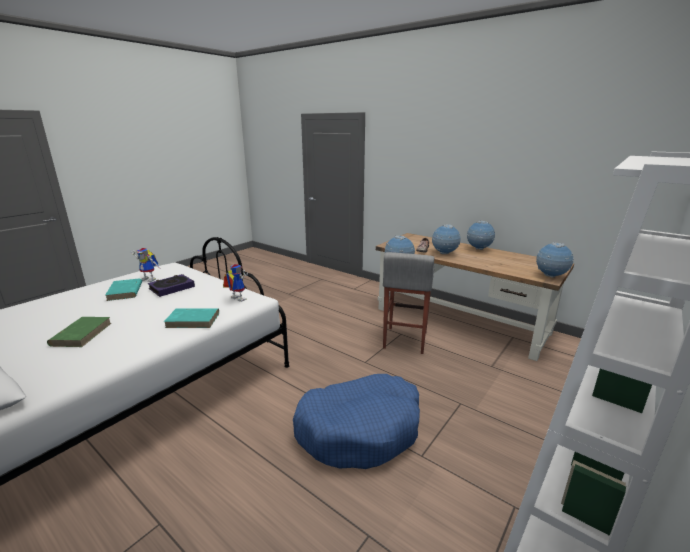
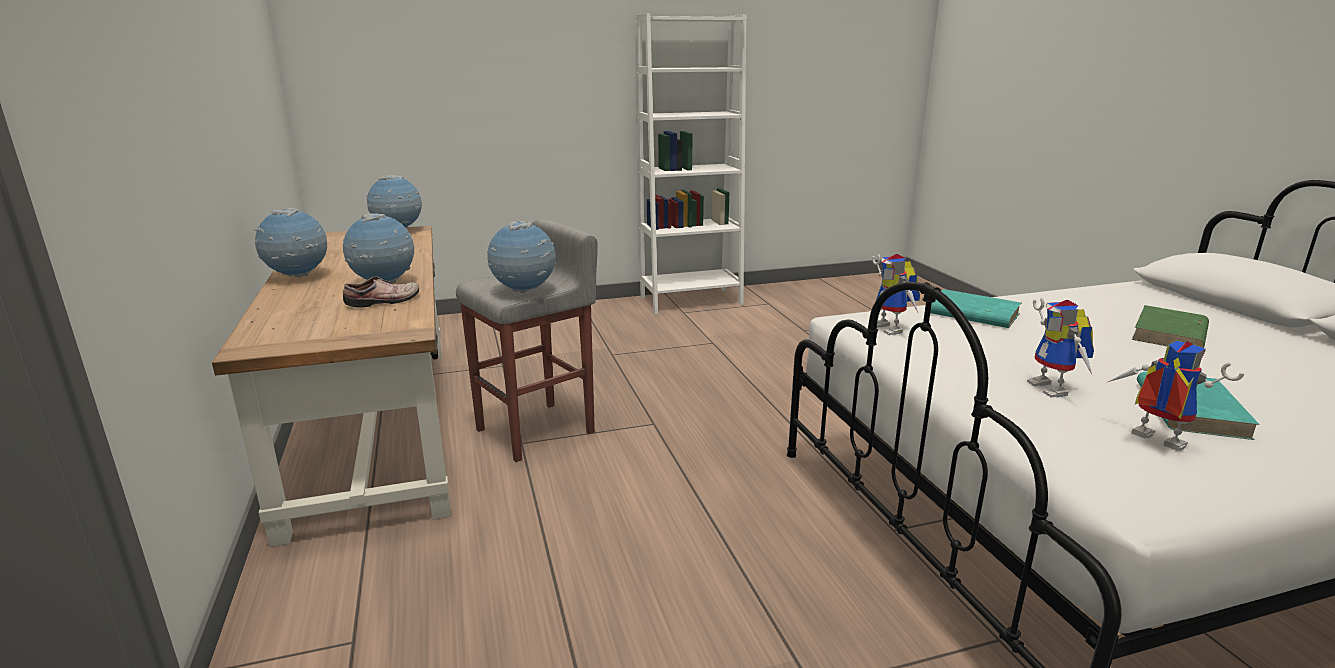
camera: 145 degrees left, 0 degrees up
(172, 288) = (1055, 389): book -> toy robot
(360, 429) = (750, 370): blue dog bed -> none

